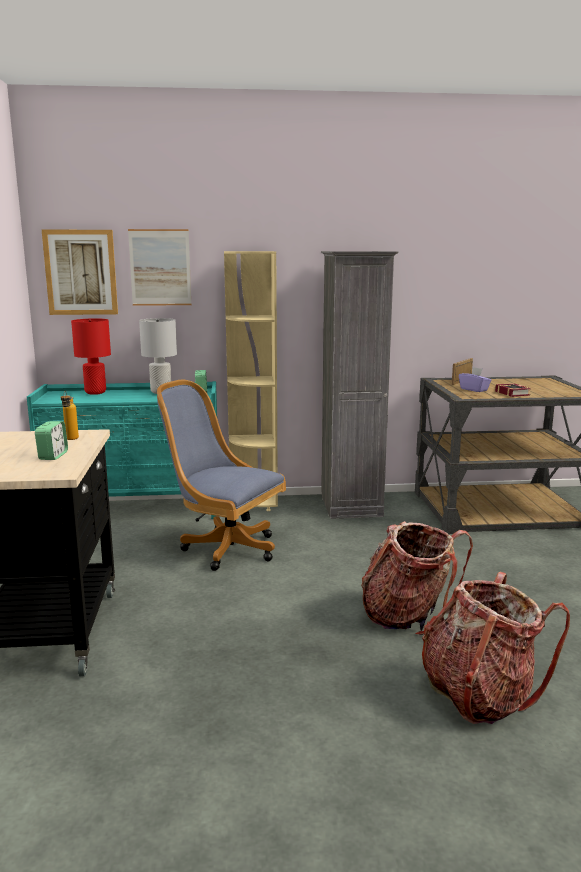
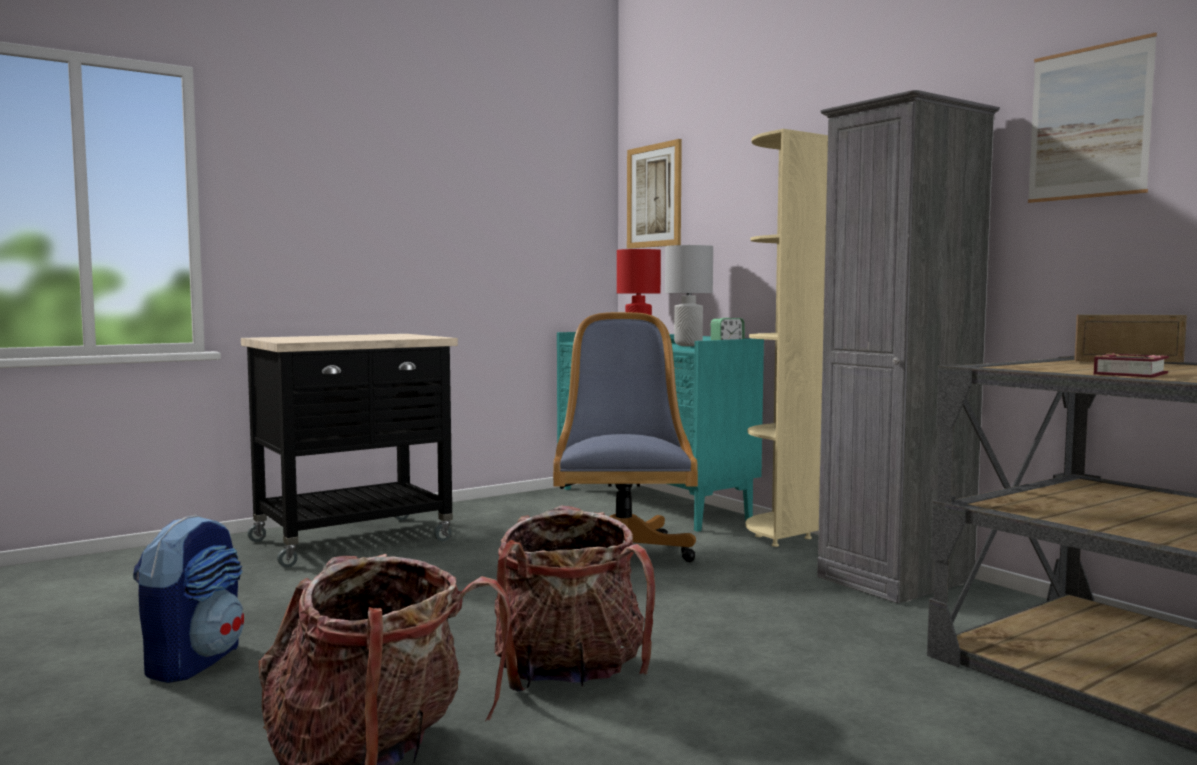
camera: 60 degrees right, 10 degrees down
(53, 456) = (342, 338): alarm clock -> none
(71, 440) = (402, 337): bottle -> none
(160, 267) = (720, 180): picture -> picture (1089, 123)
(276, 746) = (193, 661): none -> backpack
(474, 389) = (1080, 367): purple tissue box -> none

